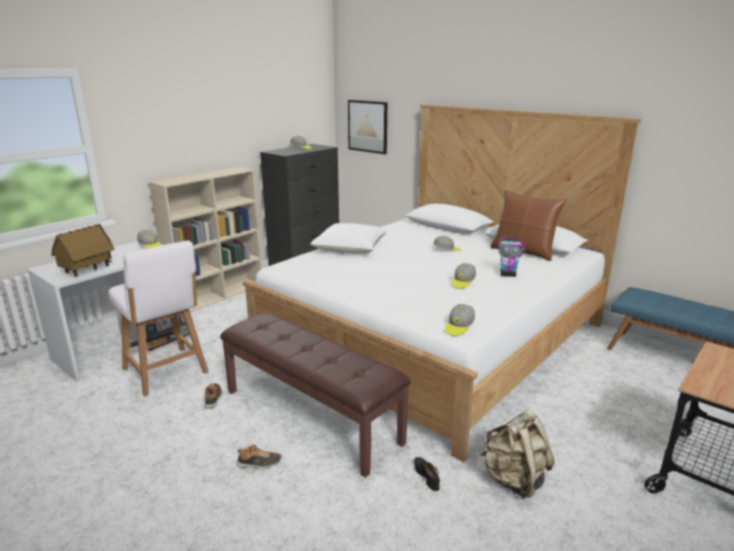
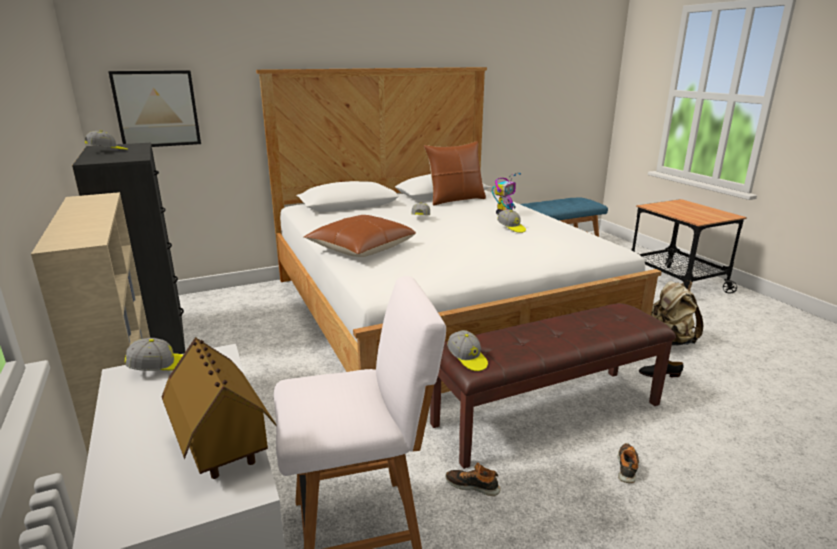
camera: 65 degrees left, 0 degrees up
(350, 248) = (361, 248): white pillow -> brown pillow
(459, 327) = (605, 248): cap -> cap (467, 359)

